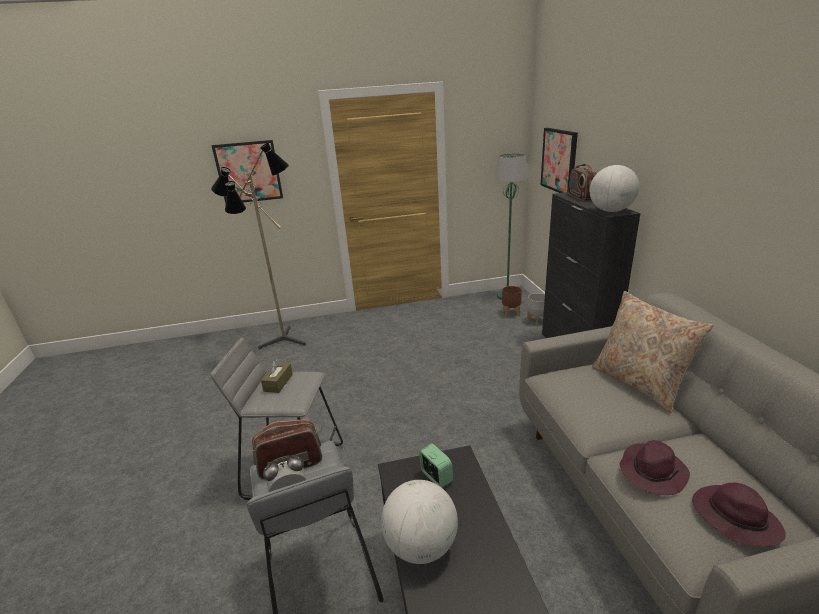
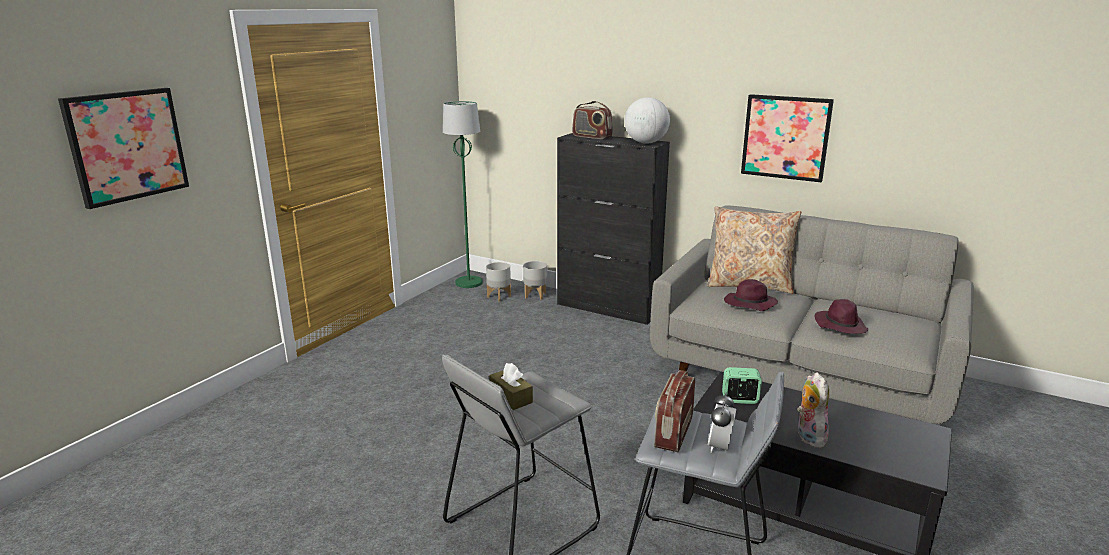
camera: 50 degrees left, 5 degrees down
(281, 343) = (244, 434): floor lamp -> none
(421, 545) = (808, 437): globe -> plush toy
(511, 313) = (499, 296): brown planter -> grey planter
(559, 160) = (526, 104): picture -> picture (785, 137)
(733, 518) = (901, 327): purple hat -> purple hat (749, 304)

